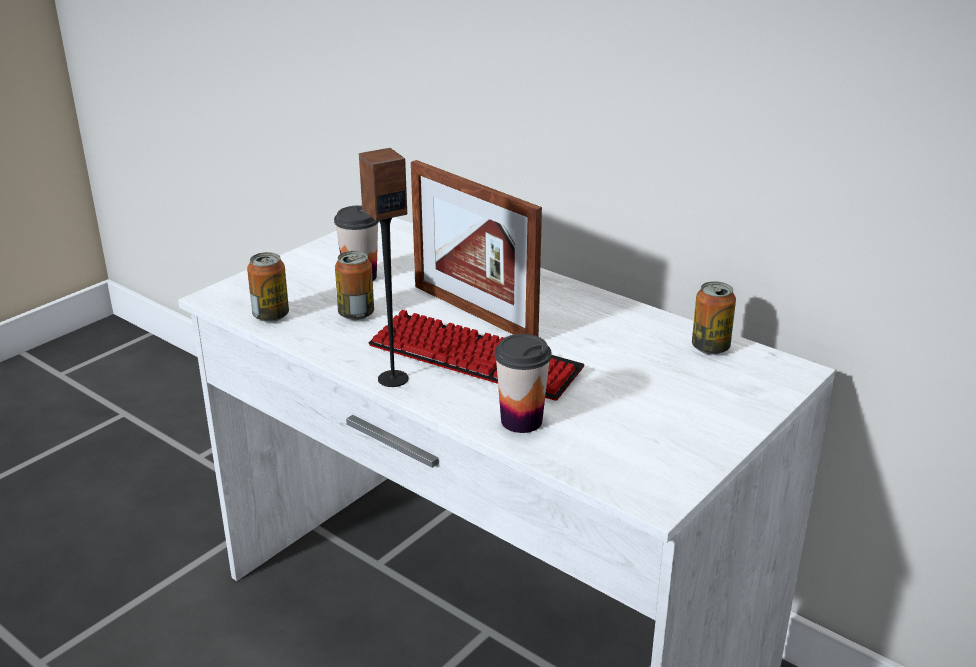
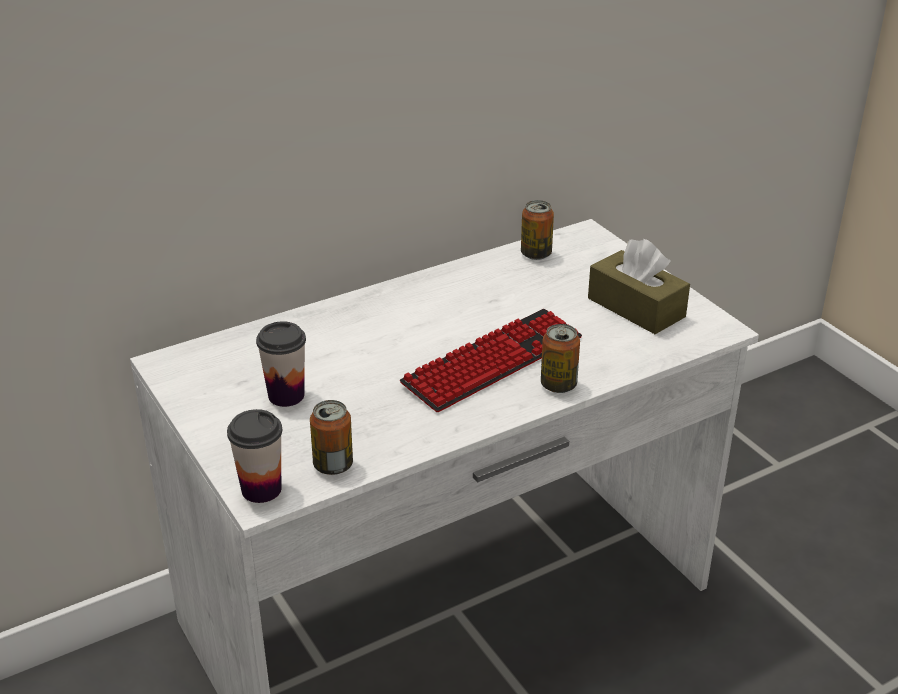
camera: 70 degrees left, 5 degrees up
(356, 314) = (366, 410): can -> can (558, 385)
(393, 378) = (503, 410): speaker -> none
(473, 313) = (409, 345): picture frame -> none
(521, 421) = (601, 359): cup -> cup (261, 489)
(651, 428) = (636, 307): none -> brown tissue box

